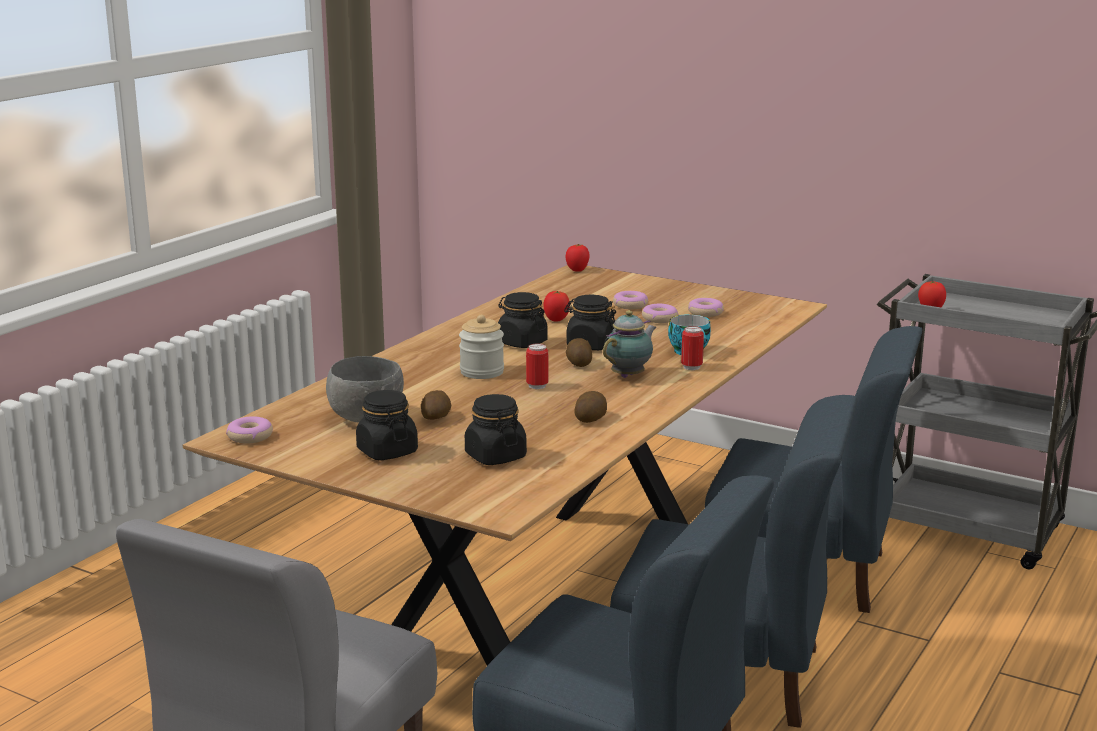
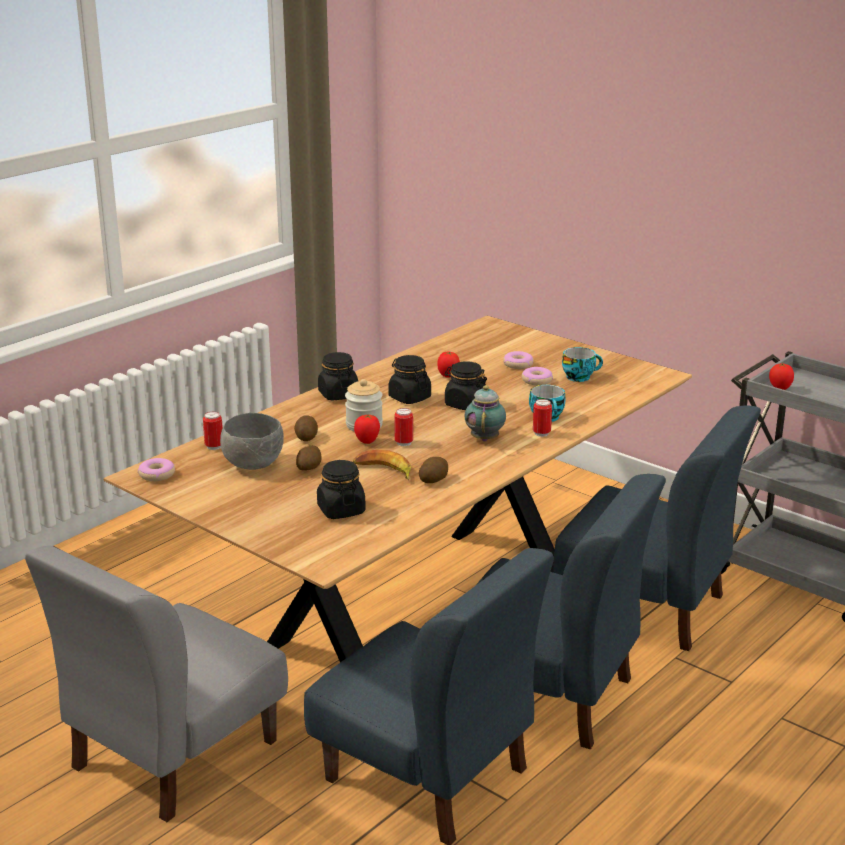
camera: 10 degrees right, 5 degrees up
(309, 404) = (214, 446): none -> can
(387, 451) = (257, 498): black jar -> black jar (338, 394)
(527, 414) = (384, 471): none -> banana
(577, 270) = (488, 324): tomato -> tomato (367, 442)
(579, 363) = (448, 422): potato -> potato (306, 437)
(629, 375) = (485, 438): teapot -> teapot turned 45 degrees counterclockwise
(705, 313) = (579, 377): donut -> cup

